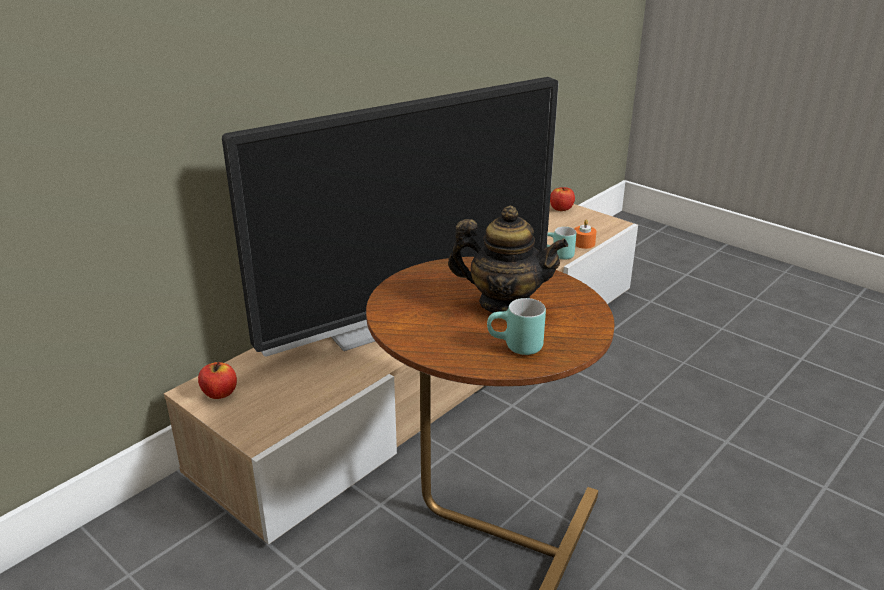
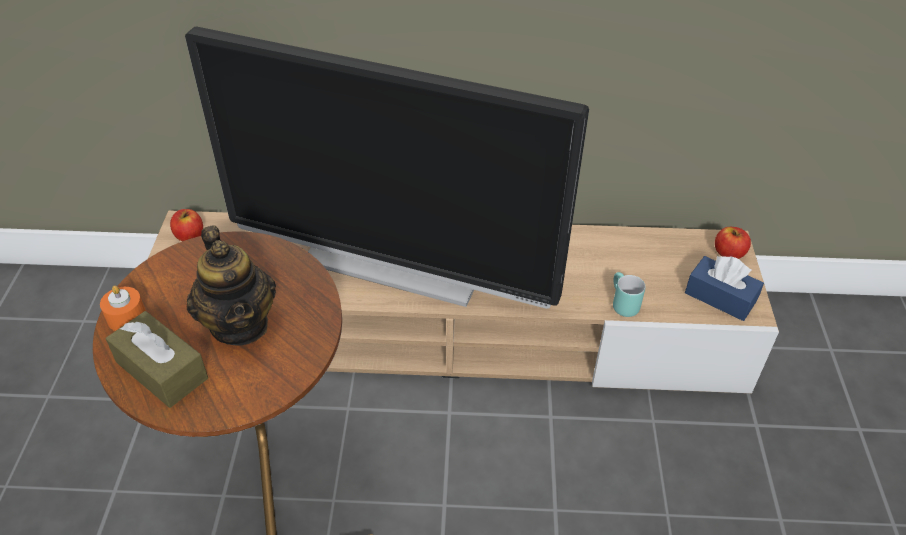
camera: 50 degrees right, 15 degrees up
(515, 348) = (162, 370): turquoise mug -> brown tissue box
(584, 243) = (672, 310): orange candle -> orange candle (126, 317)
(592, 226) = (720, 297): none -> blue tissue box

